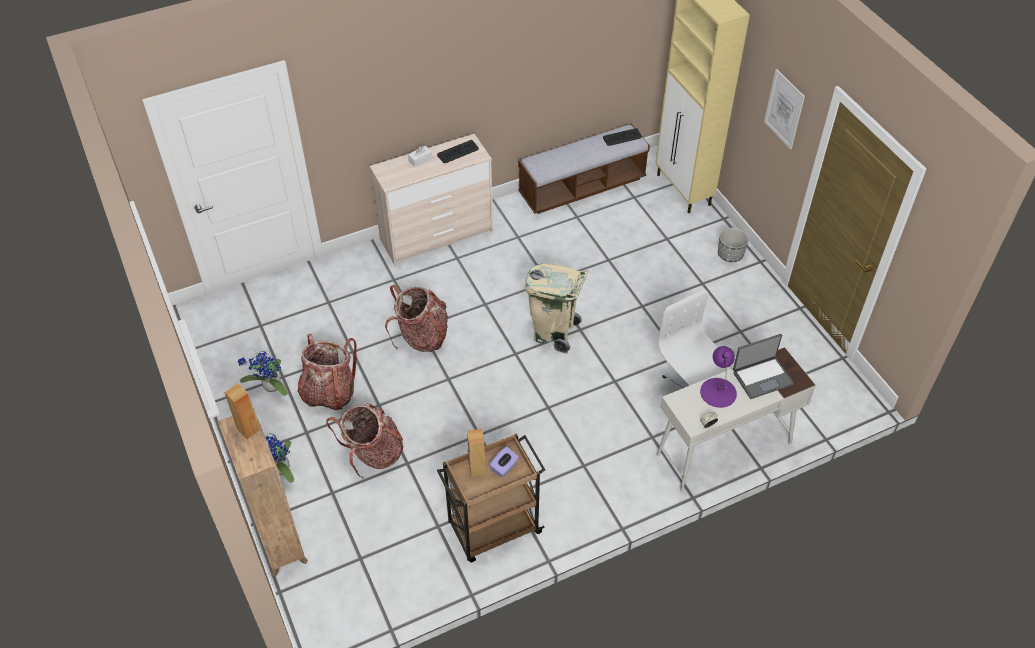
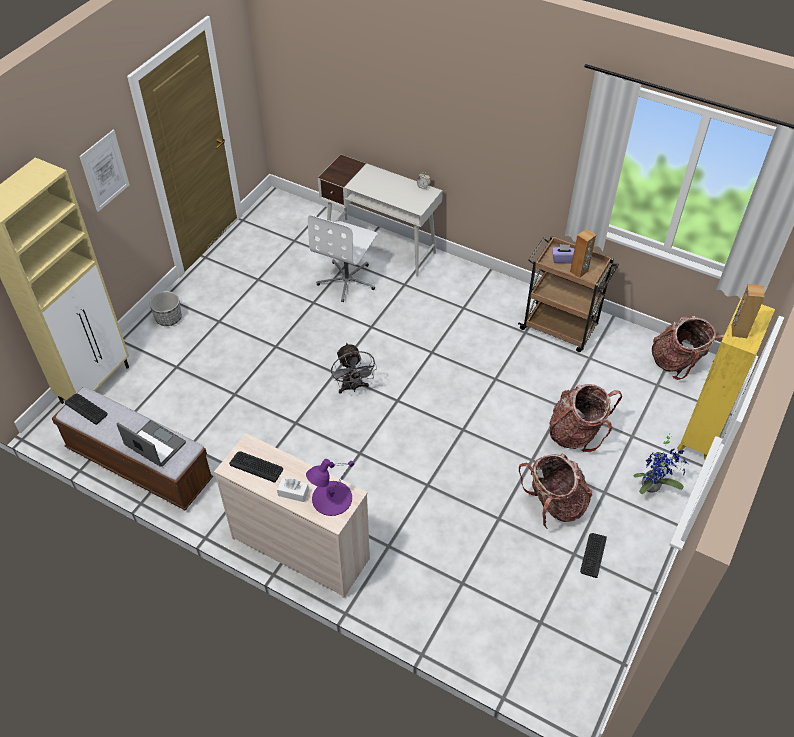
camera: 125 degrees left, 0 degrees up
(270, 387) = (593, 555): potted plant -> keyboard
(281, 544) = (700, 437): brown bookcase -> yellow bookcase
(422, 337) = (436, 476): backpack -> backpack (679, 363)
(554, 333) = (353, 387): beige trash can -> grey fan
(718, 392) = (390, 192): purple table lamp -> purple table lamp (331, 498)
(762, 377) = (357, 178): laptop -> laptop (154, 445)

